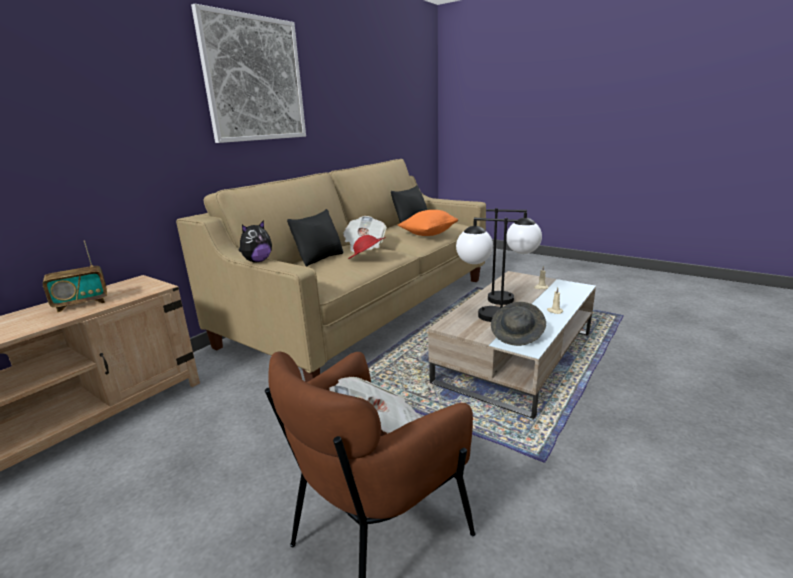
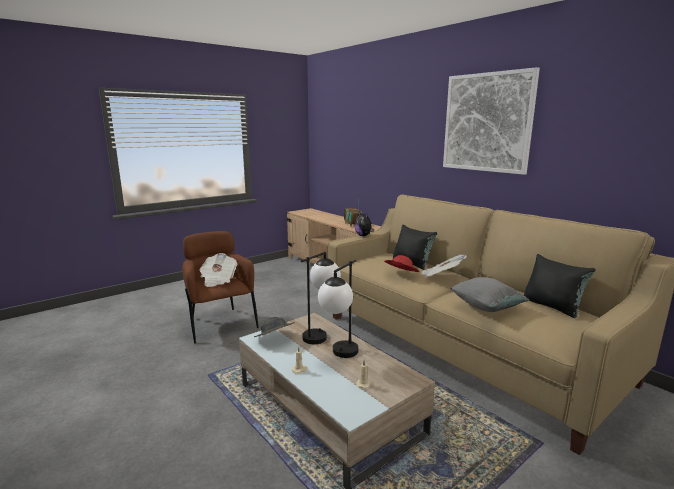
camera: 105 degrees right, 5 degrees down
(428, 234) = (486, 307): orange pillow -> grey pillow

